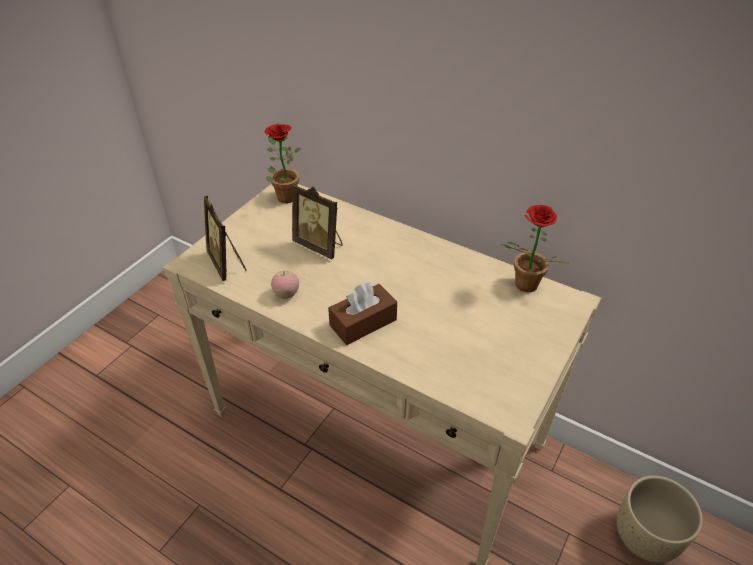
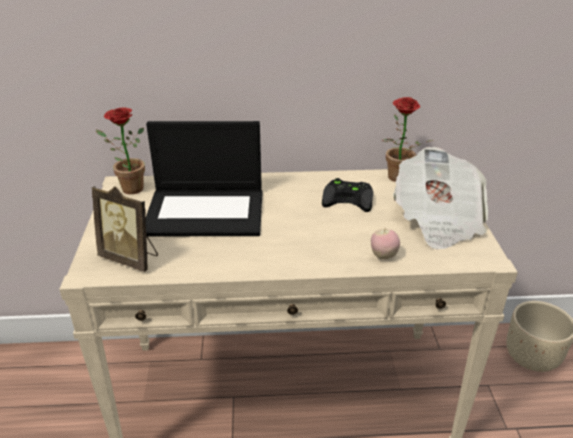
camera: 35 degrees left, 10 degrees down
(286, 295) = (219, 258): apple -> apple (383, 256)
(319, 245) = (206, 212): picture frame -> laptop
(363, 322) = (310, 249): brown tissue box -> none
(453, 287) = (350, 198): none -> black game controller
(510, 351) = (437, 220): none -> newspaper

